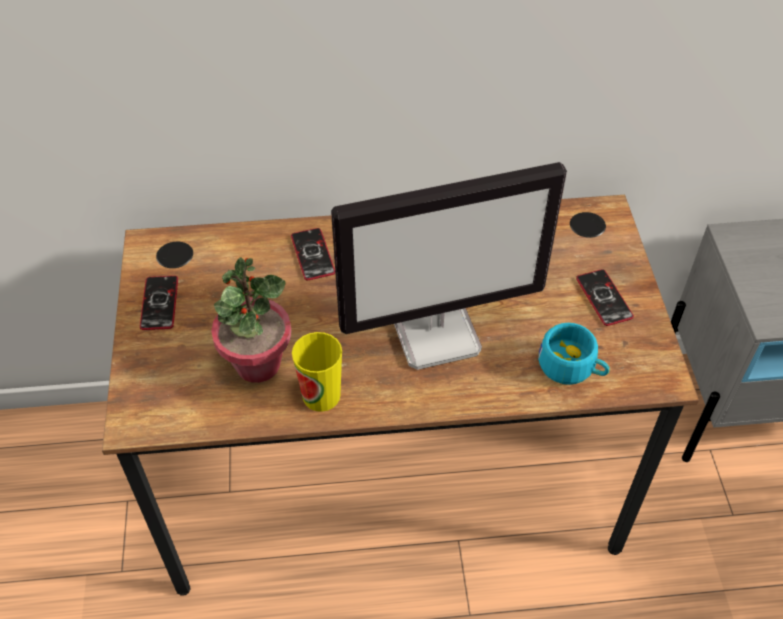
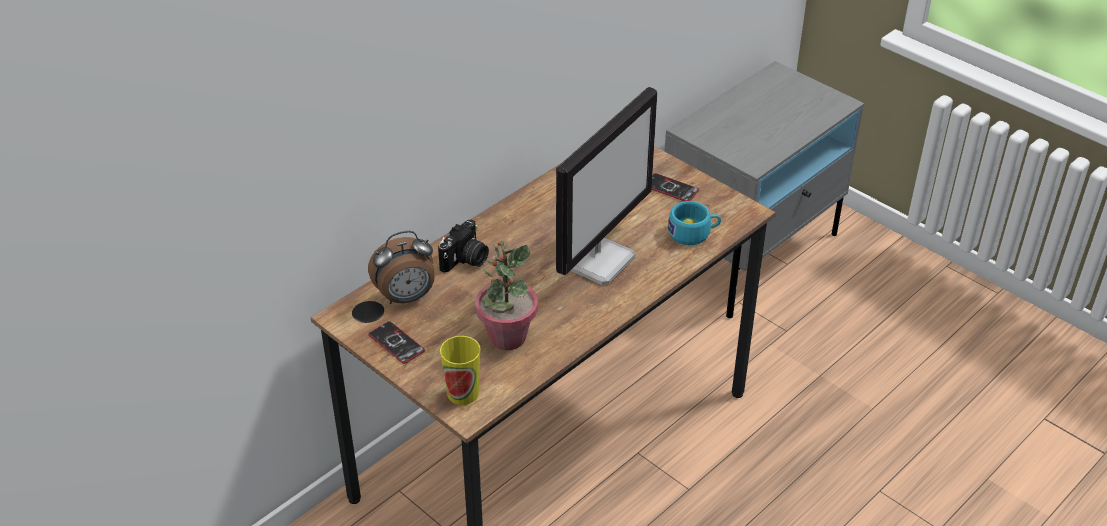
camera: 40 degrees left, 10 degrees down
(219, 261) = (406, 297): none -> alarm clock
(313, 255) = (465, 260): phone -> camera
(321, 395) = (568, 330): cup -> cup (463, 393)

